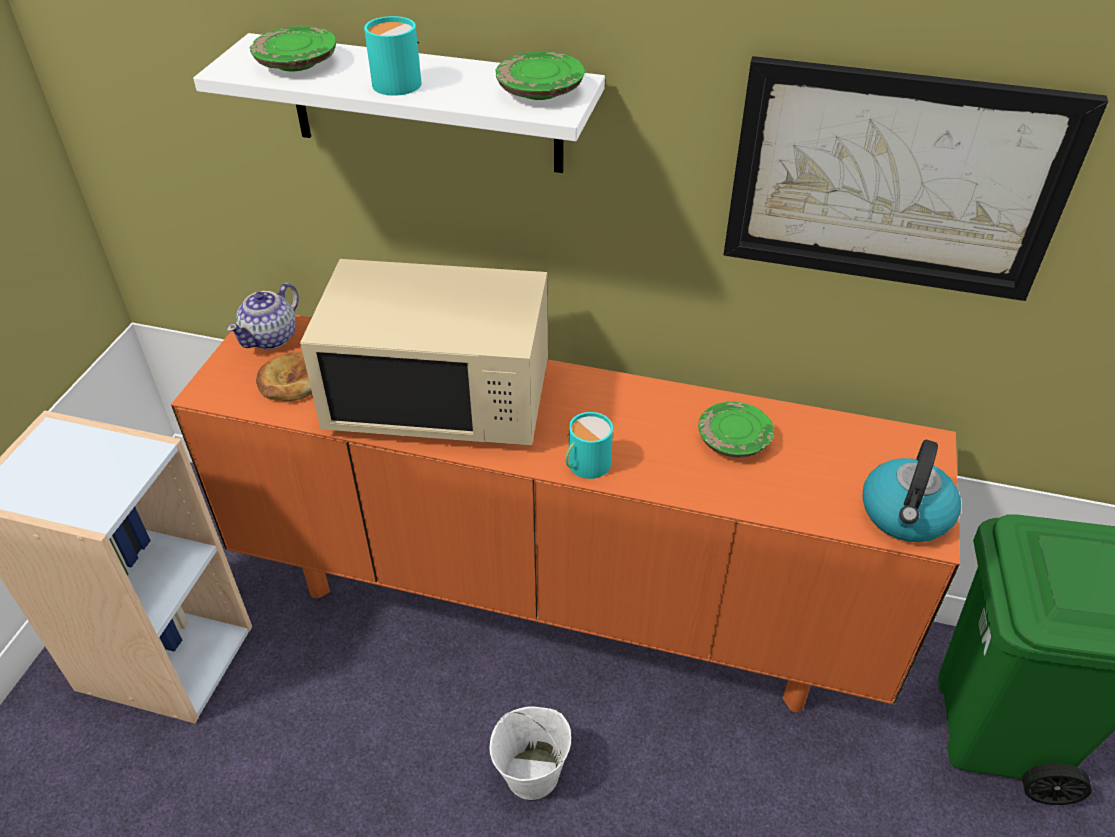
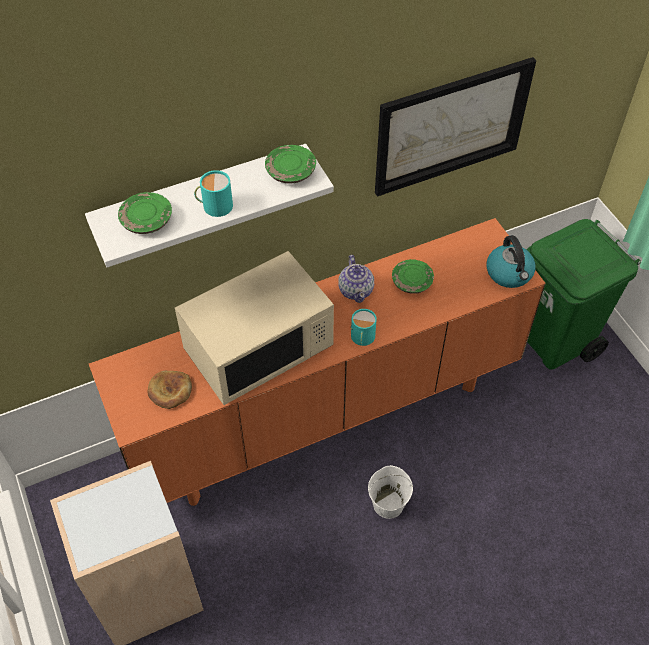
camera: 40 degrees left, 10 degrees up
(271, 337) = (125, 374): teapot -> teapot (356, 290)

